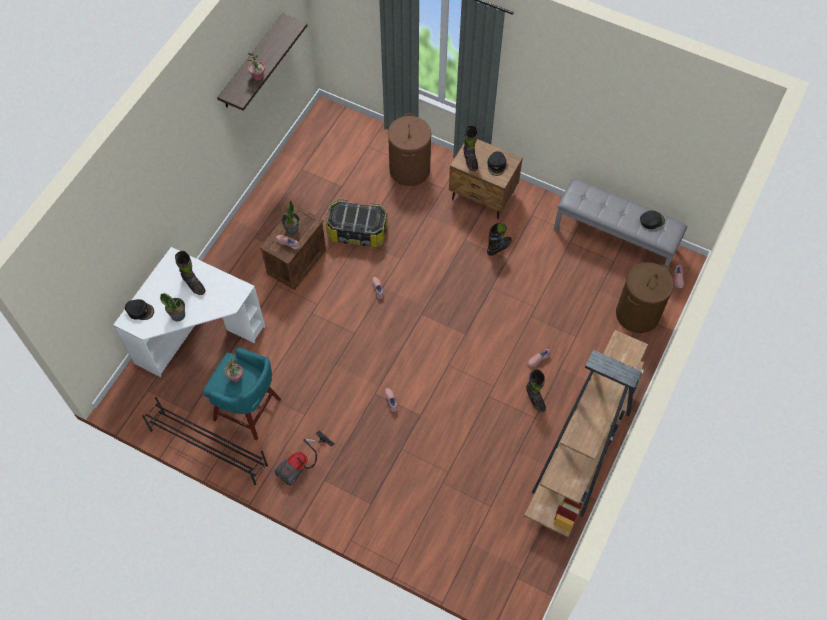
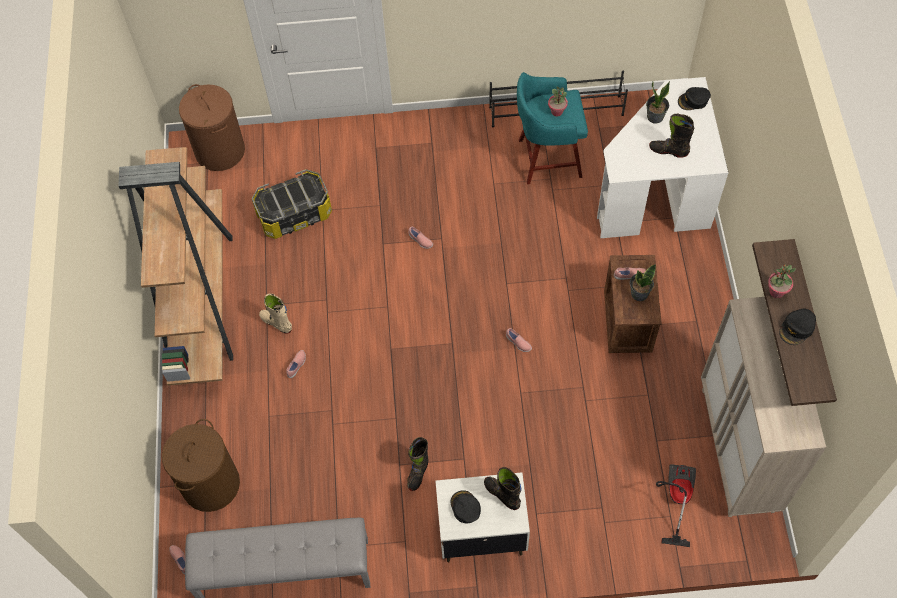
camera: 150 degrees right, 0 degrees up
(299, 157) = (737, 449): none -> beige cabinet
(302, 465) = (461, 143): vacuum cleaner -> vacuum cleaner (675, 498)
(357, 232) = (592, 394): storage box -> storage box (294, 214)
(409, 169) = (595, 514): brown laundry basket -> brown laundry basket (220, 151)
(483, 196) = (481, 532): brown nightstand -> white nightstand
(535, 399) = (276, 323): black boot -> beige boot
(651, 220) = (233, 560): black cap -> black cap (797, 328)

